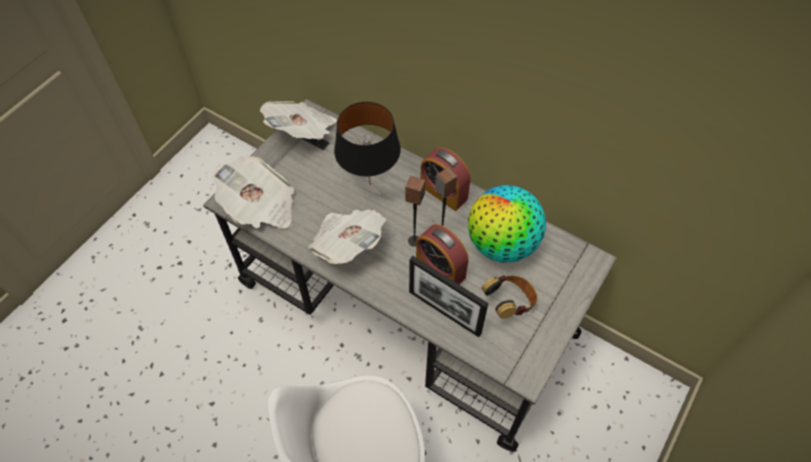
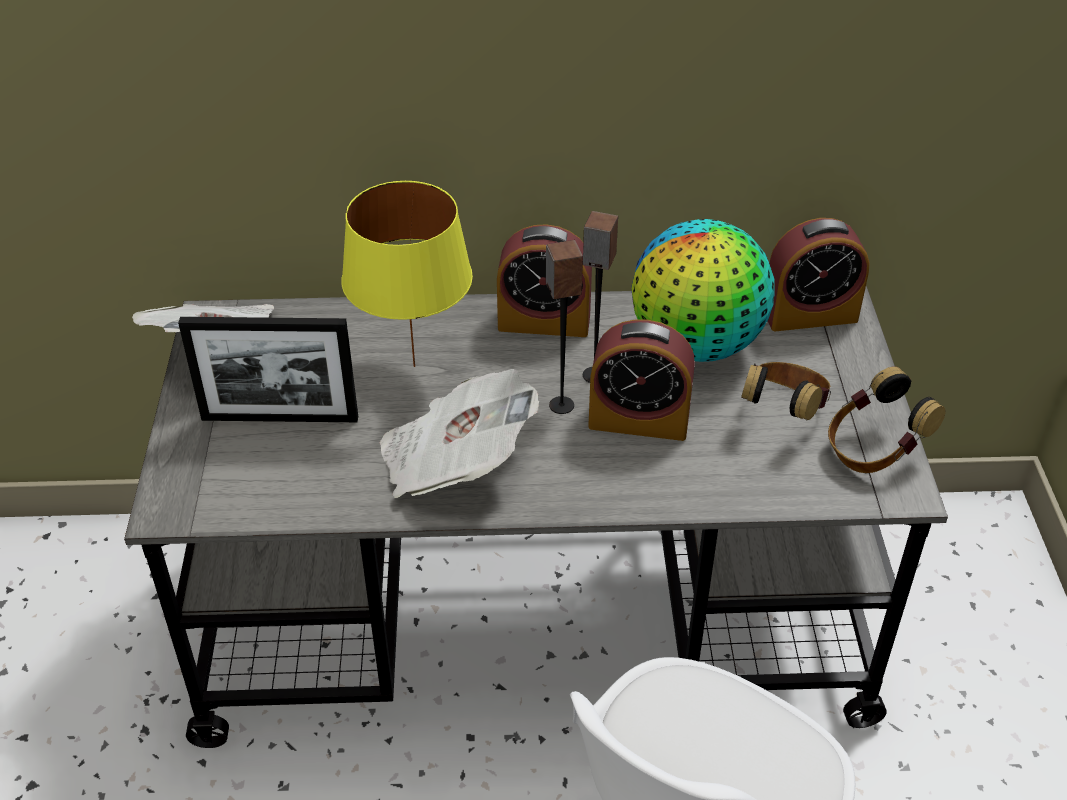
camera: 35 degrees left, 15 degrees down
(260, 206) = (243, 487): newspaper -> none
(369, 185) = (414, 367): black table lamp -> yellow table lamp
(444, 312) = (703, 473): picture frame -> picture frame (280, 418)
(532, 348) = (873, 450): none -> headphones
(571, 258) = (810, 314): none -> alarm clock

